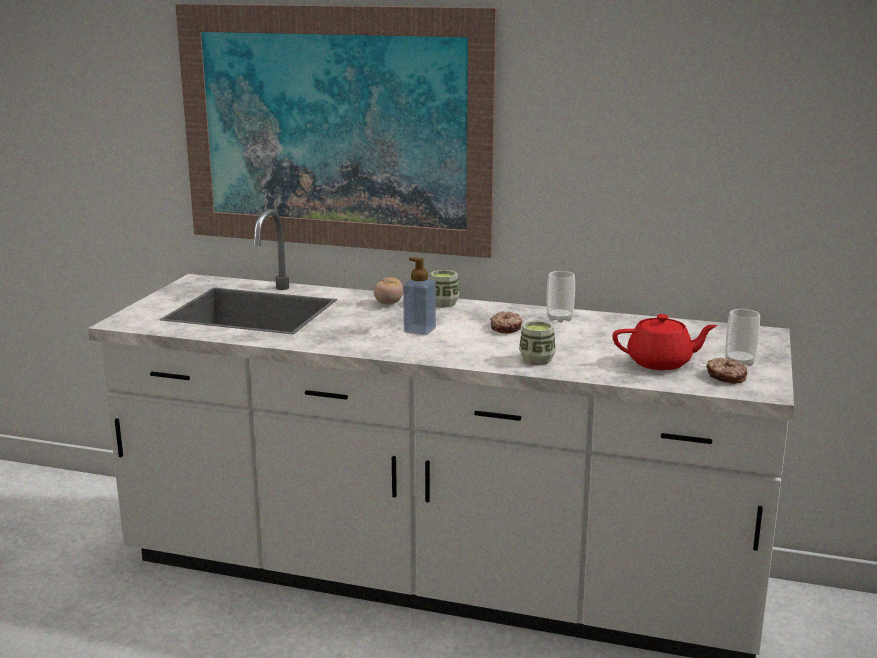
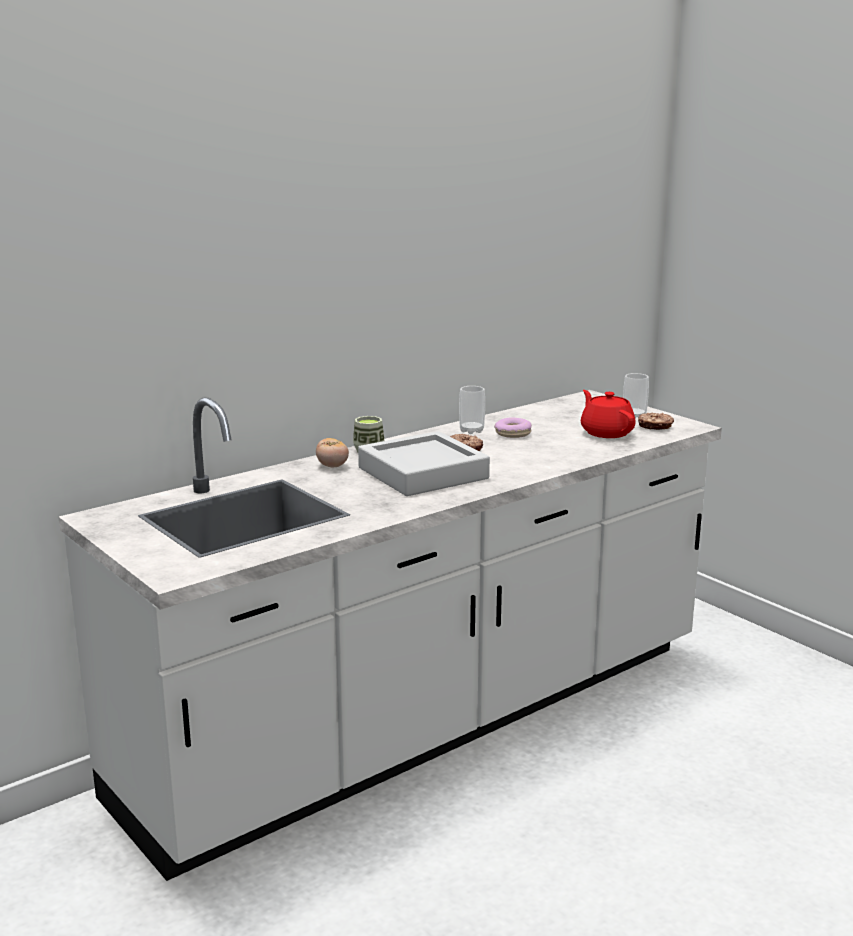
camera: 55 degrees left, 0 degrees up
(334, 129) = (227, 293): picture -> none
(419, 330) = (423, 473): soap dispenser -> grey tray
(536, 360) = (550, 459): cup -> none
(581, 333) = (513, 433): none -> donut
(660, 363) = (606, 432): red teapot -> red teapot turned 60 degrees counterclockwise

